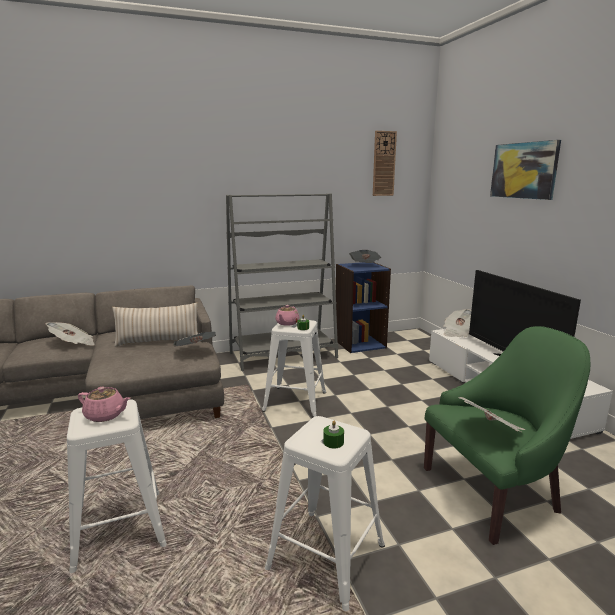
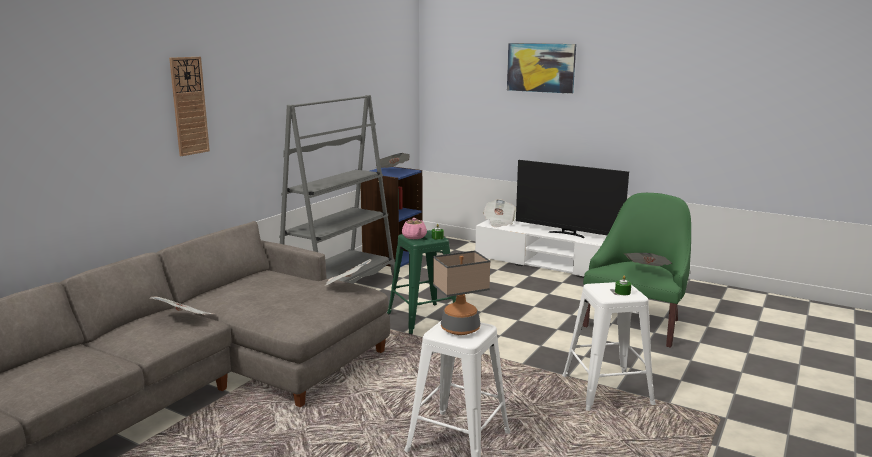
camera: 40 degrees left, 0 degrees up
(105, 415) = (460, 329): pink teapot -> table lamp
(158, 341) = (285, 289): beige pillow -> none
(294, 400) = (422, 318): white stool -> green stool
(384, 164) = (387, 58): wall clock -> wall clock (189, 106)

